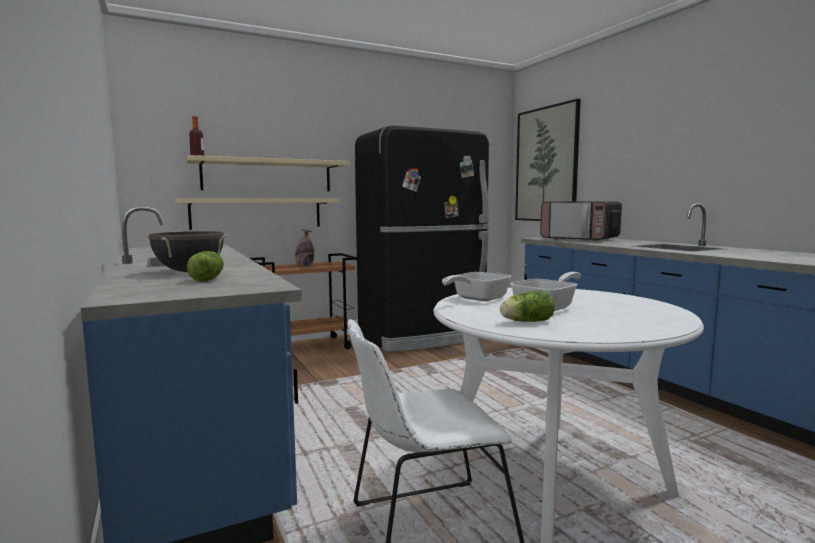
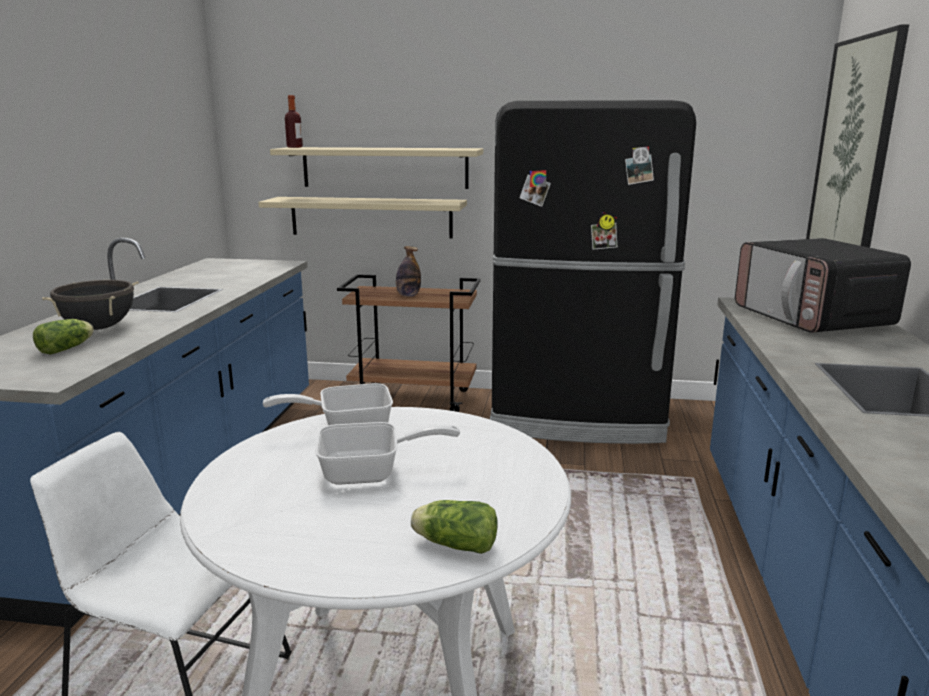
camera: 35 degrees right, 10 degrees up
(525, 321) = (263, 493): lettuce -> lettuce (453, 544)

